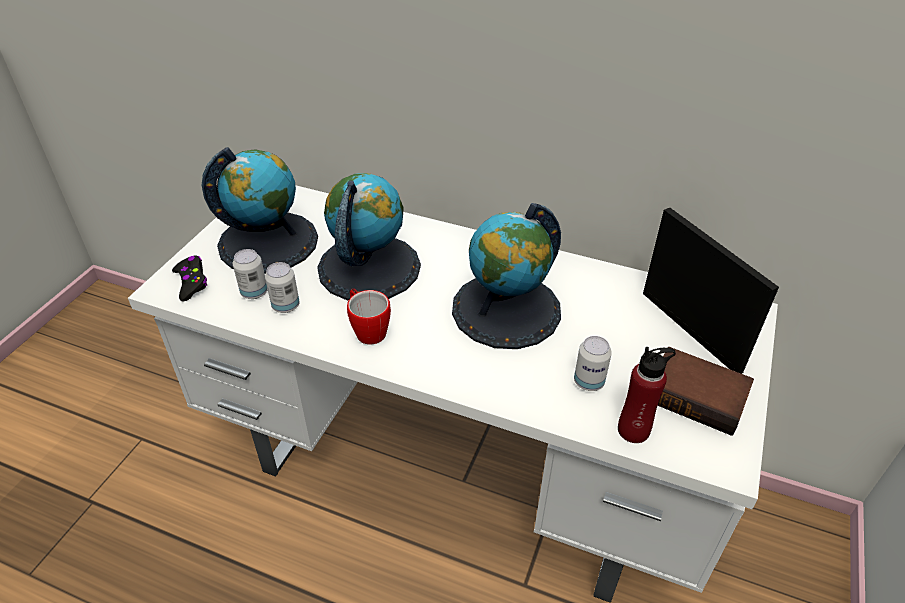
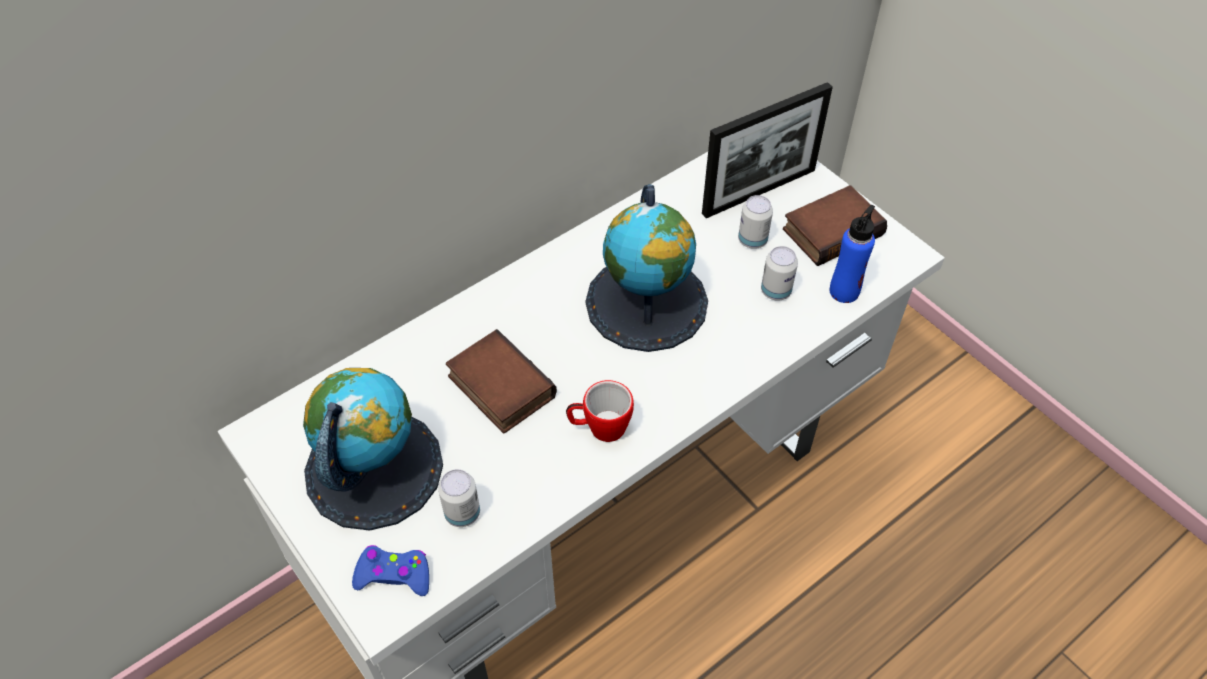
camera: 60 degrees left, 10 degrees up
(192, 282) = (394, 575): black game controller -> blue game controller
(286, 306) = (509, 489): can -> can (752, 240)
(368, 267) = (498, 387): globe -> book
(633, 430) = (844, 291): red bottle -> blue bottle
(690, 331) = (759, 192): picture frame -> picture frame turned 150 degrees clockwise

